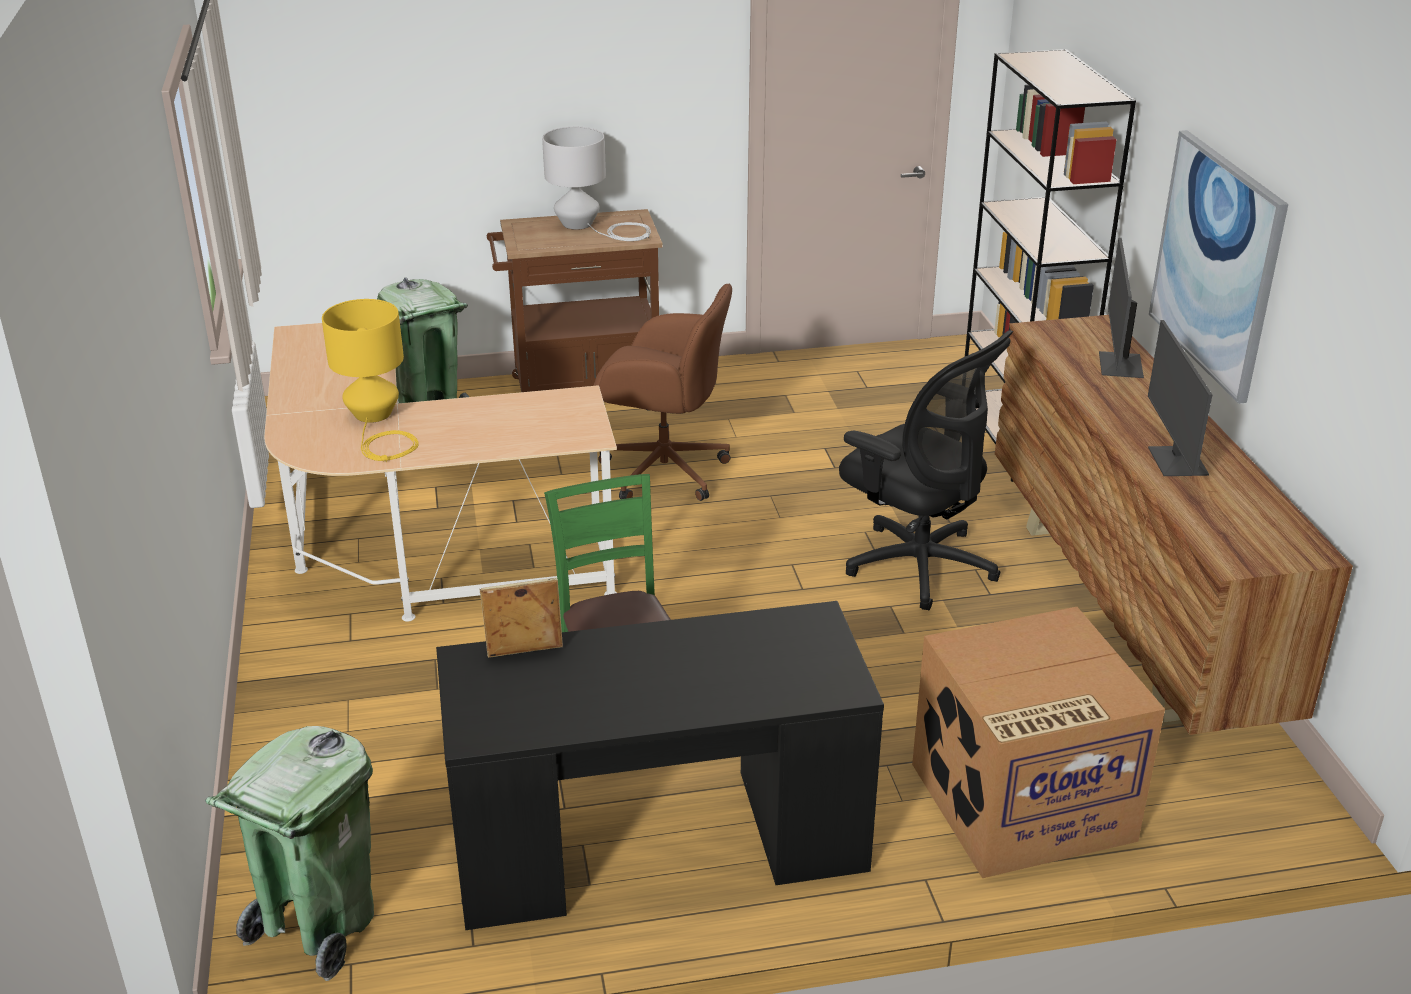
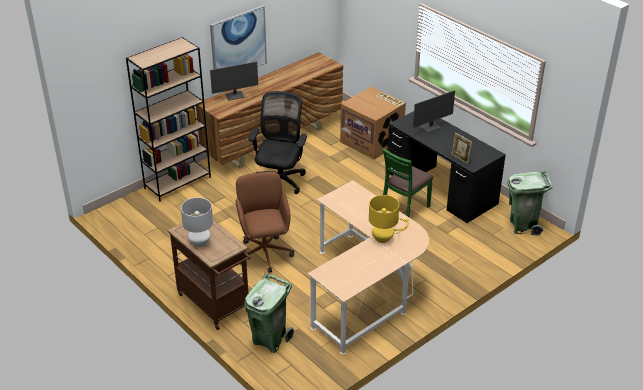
camera: 120 degrees left, 5 degrees up
(1176, 461) = (289, 78): monitor -> monitor (430, 127)

